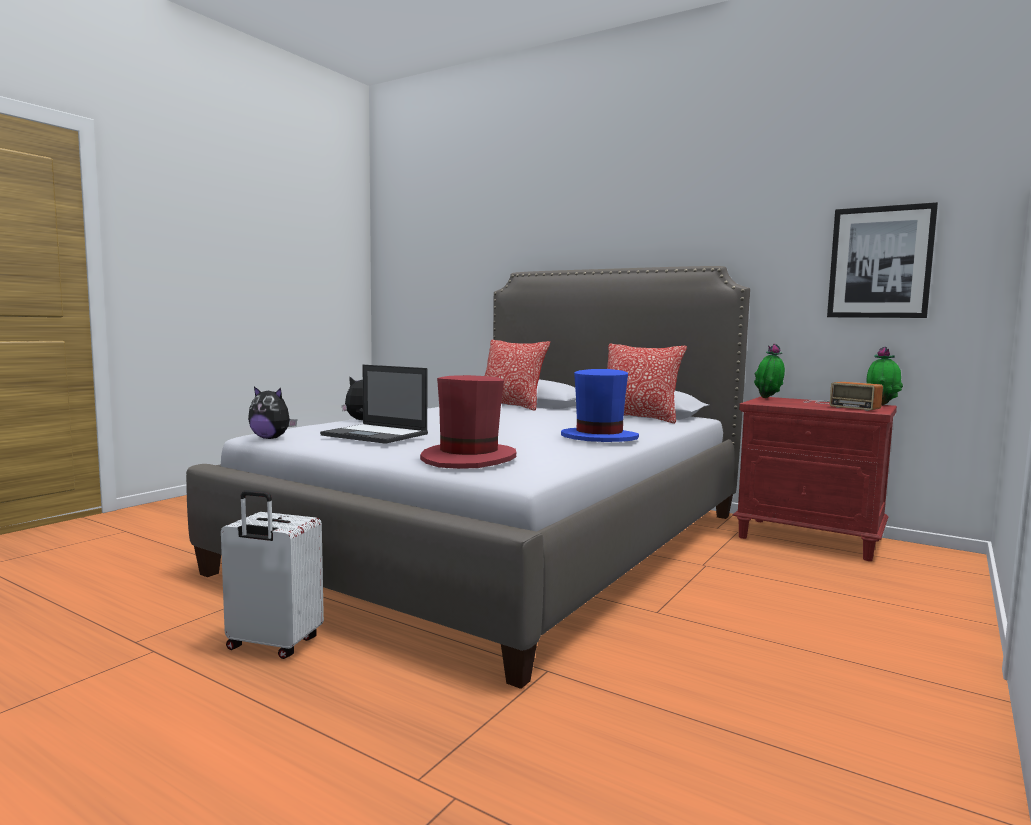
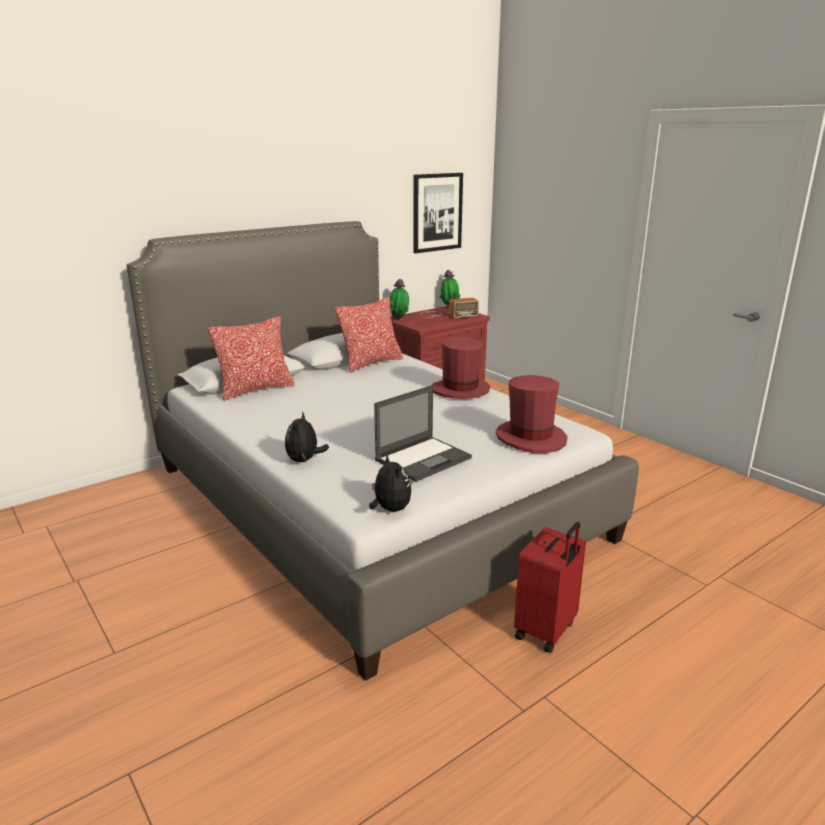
camera: 70 degrees left, 15 degrees up
(271, 438) = (390, 509): plush toy -> plush toy turned 60 degrees counterclockwise
(273, 645) = (546, 631): white suitcase -> red suitcase
(599, 438) = (460, 390): blue hat -> red hat

